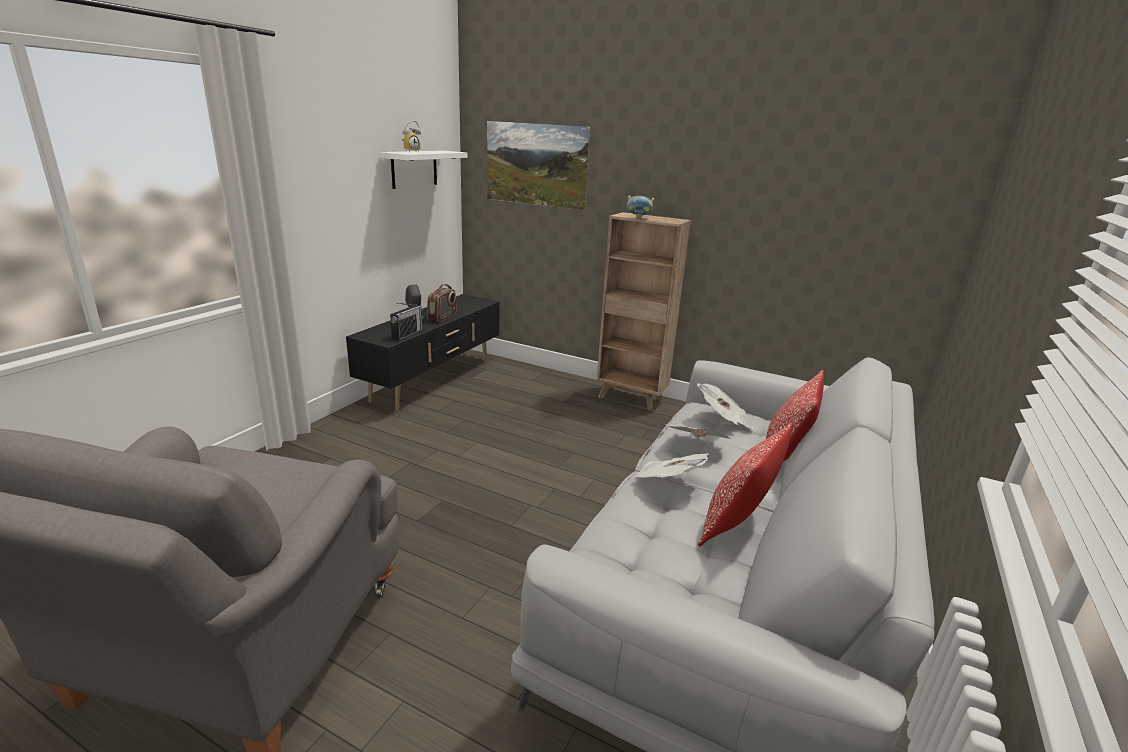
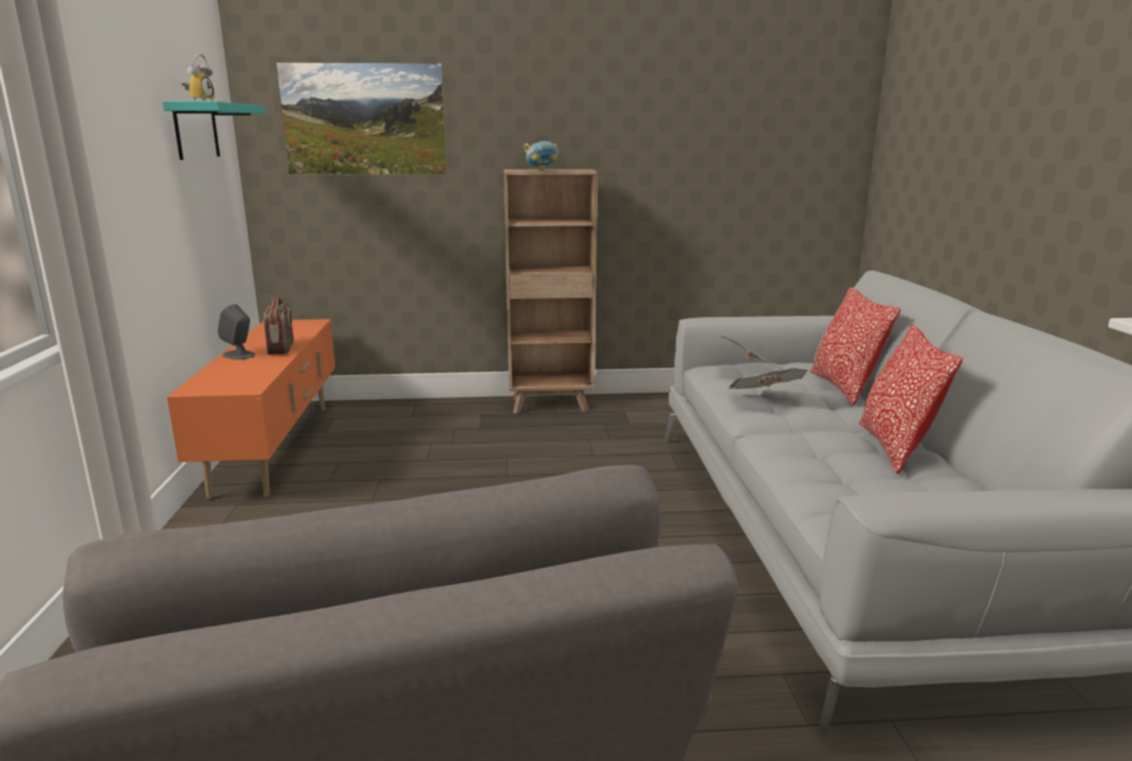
camera: 30 degrees left, 5 degrees down
(407, 334) = (262, 375): radio -> none
(414, 169) = (196, 131): white shelf -> turquoise shelf
(434, 380) = (276, 448): black tv stand -> orange tv stand
(667, 482) = (789, 434): newspaper -> none

